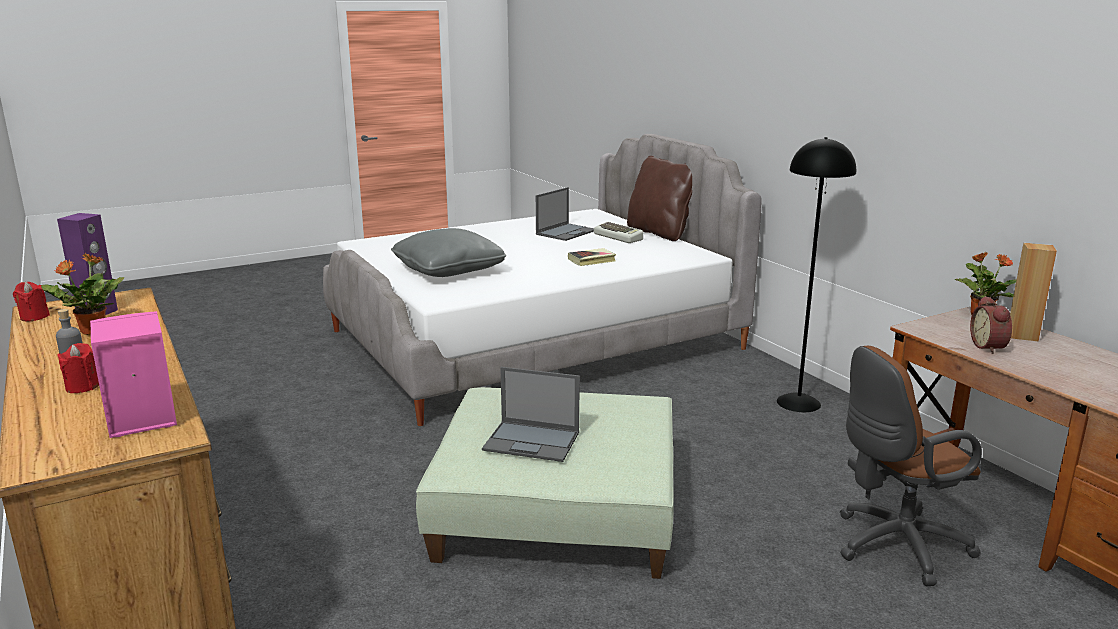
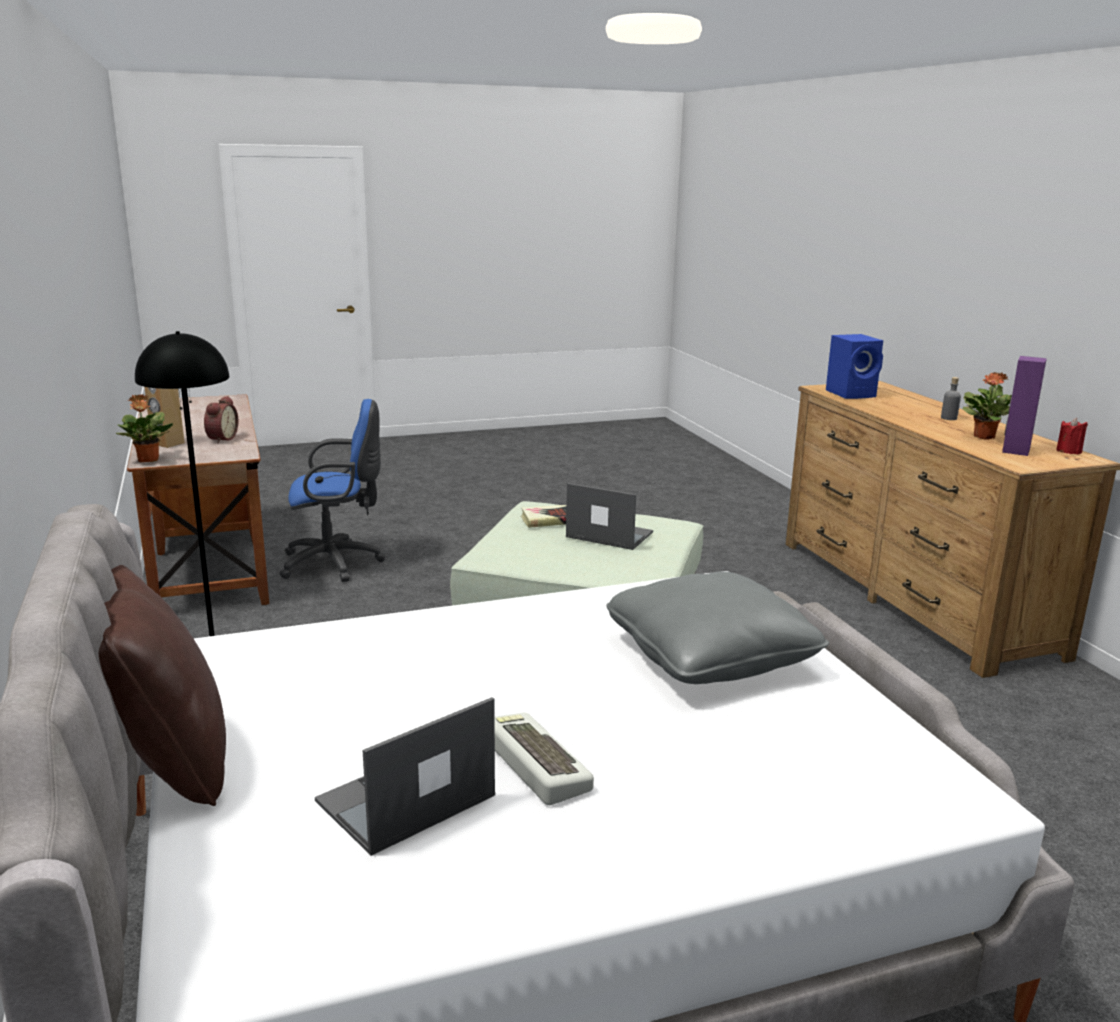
camera: 170 degrees left, 0 degrees up
(82, 387) = (915, 407): red candle -> none
(138, 419) = (852, 394): pink speaker -> blue speaker
(592, 260) = (430, 660): book -> book (548, 520)
(619, 237) = (289, 754): keyboard -> keyboard (532, 765)
(894, 546) = (336, 563): brown office chair -> blue office chair

